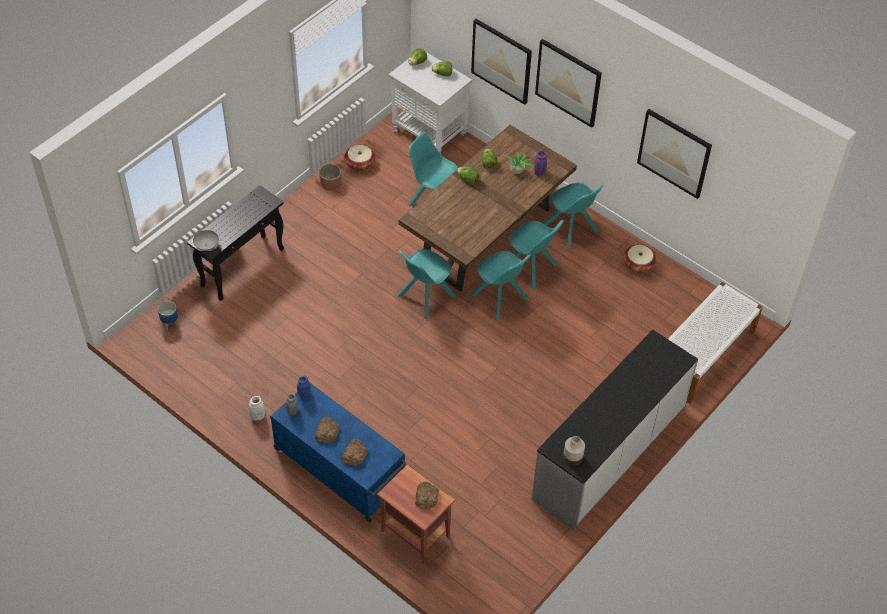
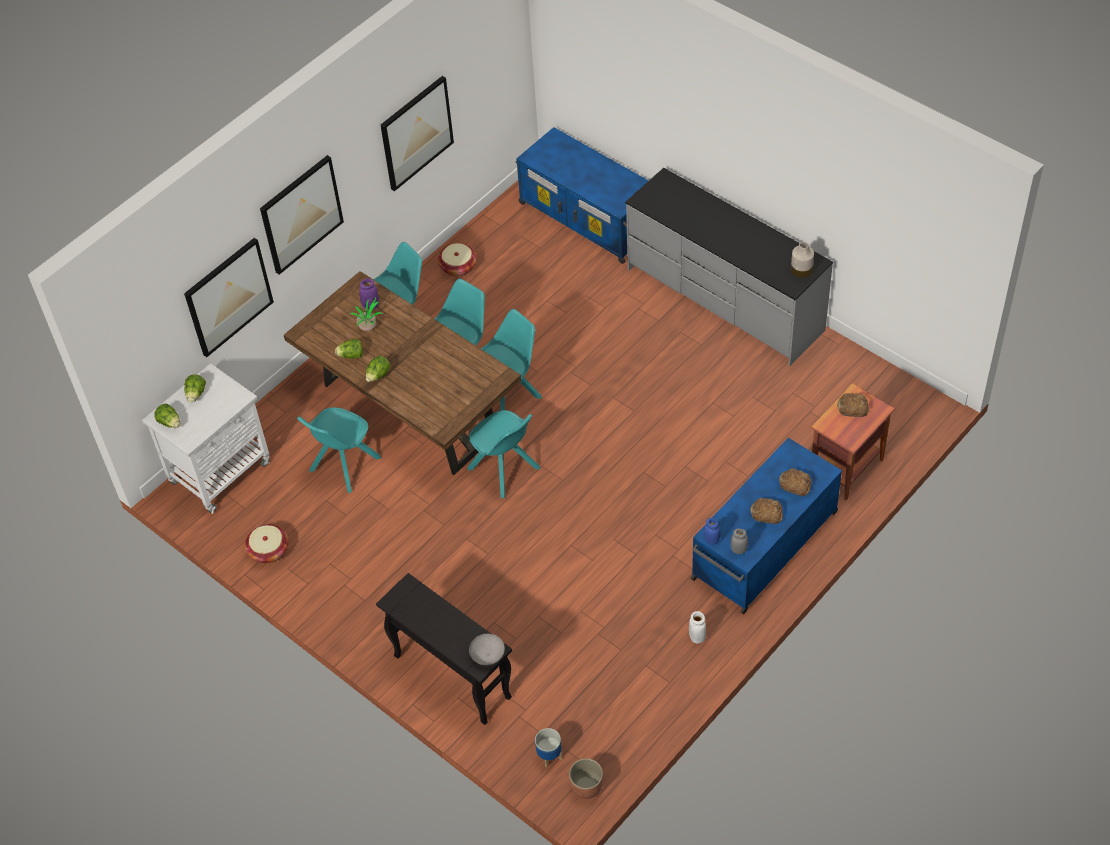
camera: 85 degrees left, 0 degrees up
(330, 184) = (305, 583): planter -> planter (586, 787)
(703, 355) = (588, 218): white bench -> blue cabinet

